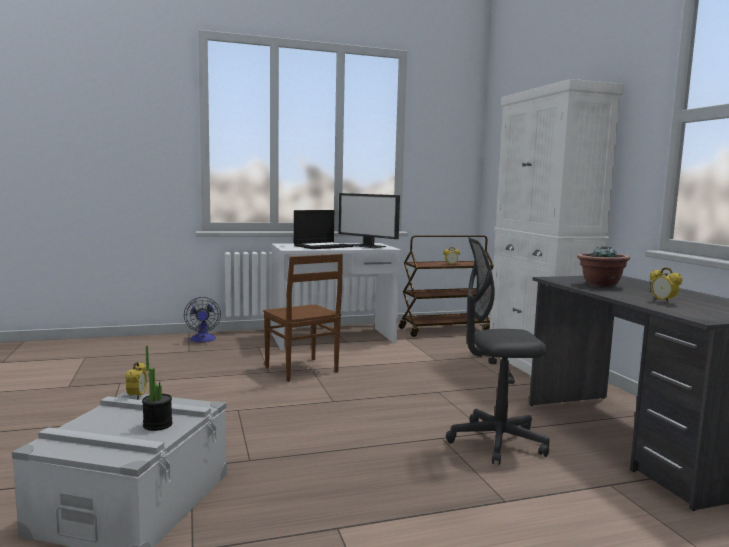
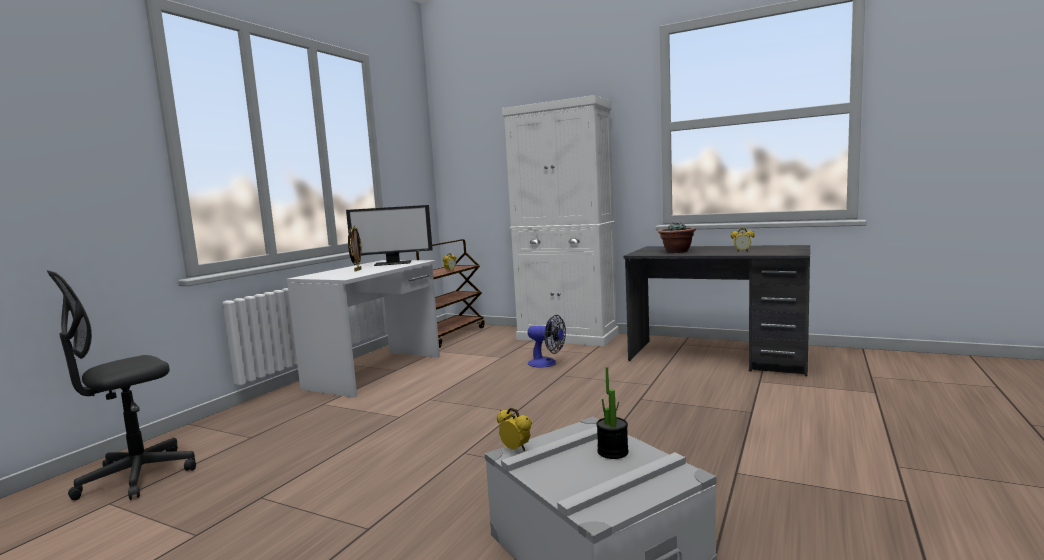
camera: 45 degrees left, 0 degrees up
(203, 340) = (234, 422): fan -> fan (547, 363)
(301, 370) = (423, 403): brown chair -> none
(323, 246) = (357, 270): laptop -> picture frame
(496, 442) = (669, 387): grey office chair -> grey office chair (137, 477)

